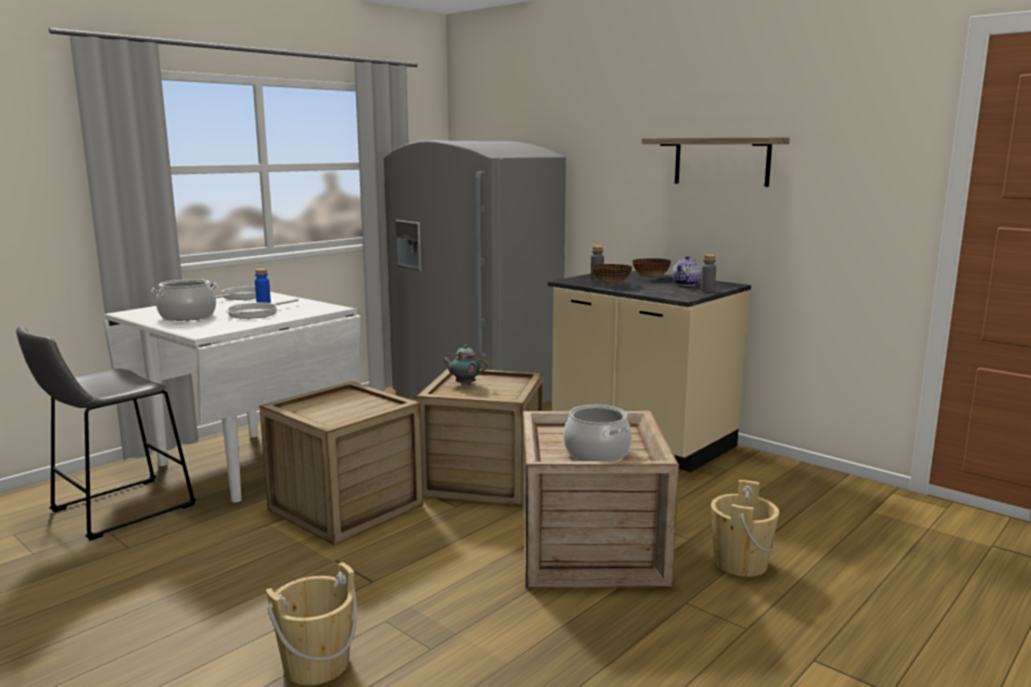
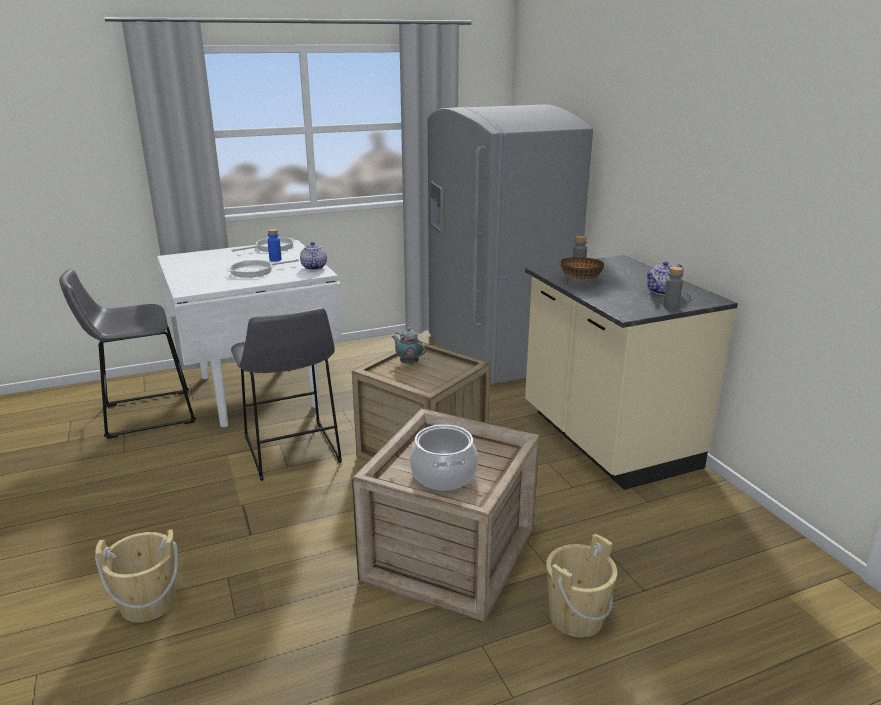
camera: 25 degrees right, 10 degrees up
(187, 316) = (204, 268): cooking pot -> none
(318, 305) = (313, 267): none -> teapot
(345, 507) = (292, 453): crate -> grey stool
(650, 277) = (638, 275): bowl -> none
(721, 161) = (727, 155): shelf -> none

